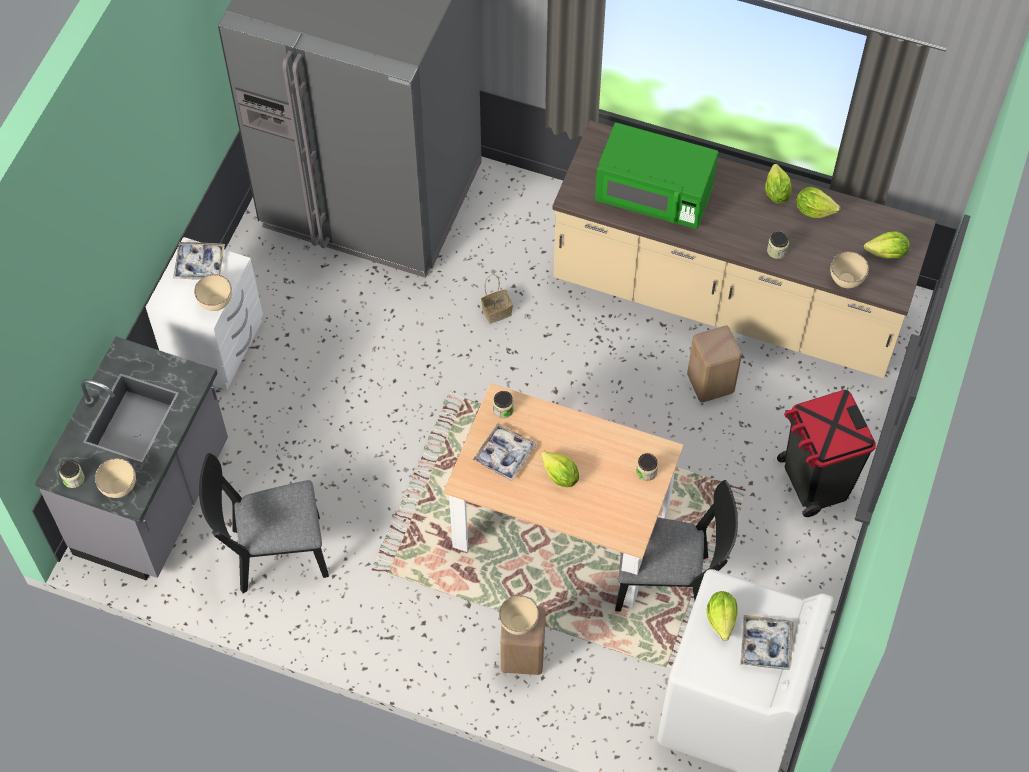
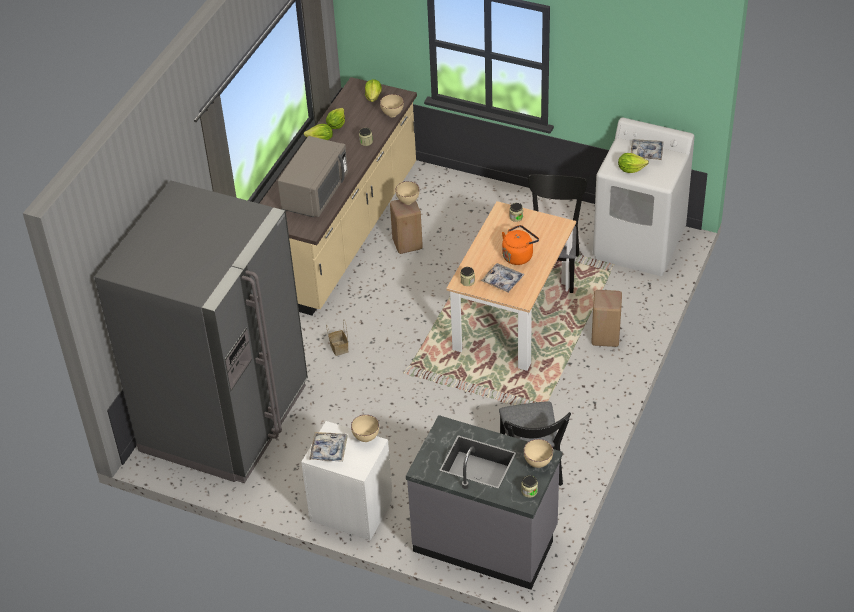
camera: 85 degrees left, 15 degrees down
(519, 624) = (608, 300): beige bowl -> beige bowl (408, 201)
(560, 476) = (518, 255): lettuce -> orange kettle
(654, 195) = (315, 193): green microwave -> grey microwave
(814, 482) = (483, 202): black trash can -> none

